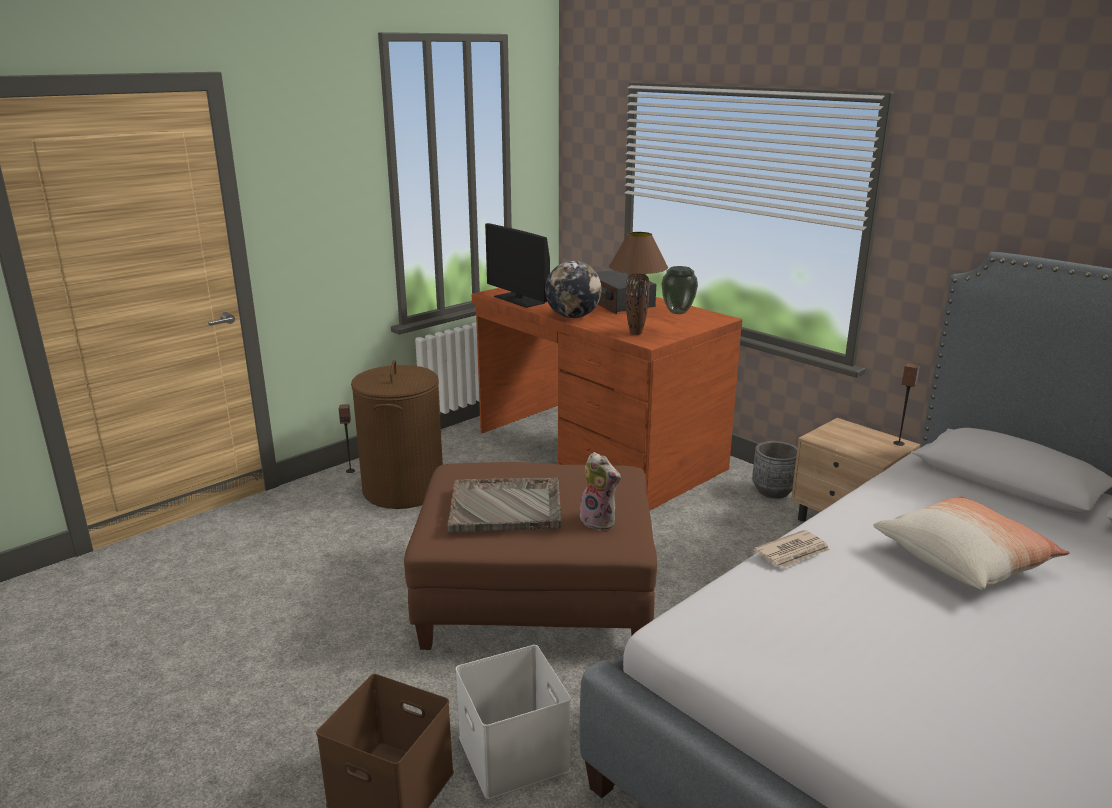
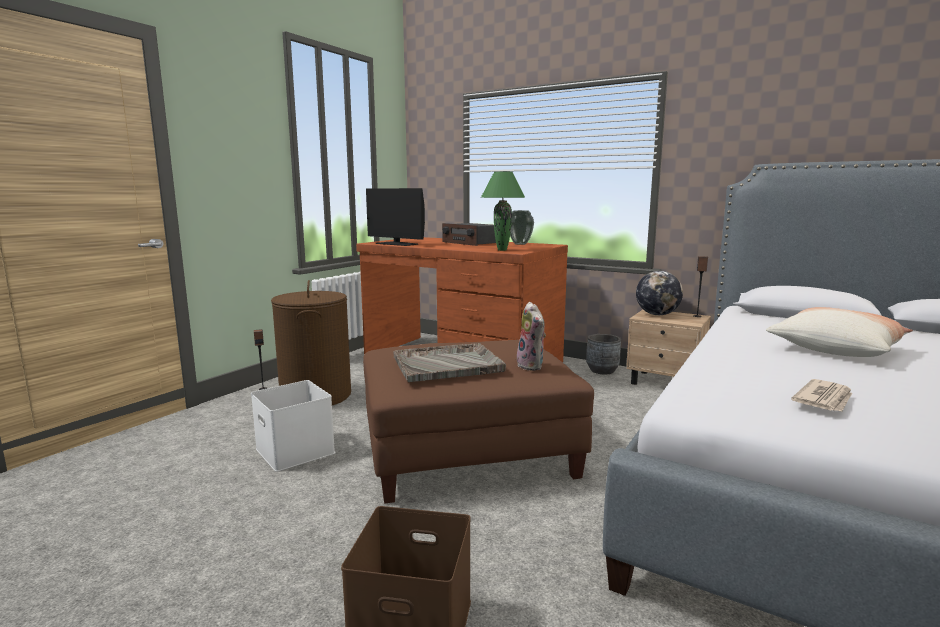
camera: 15 degrees left, 10 degrees down
(510, 752) = (516, 572): white storage box -> white storage box (293, 451)
(572, 317) = (446, 247): globe -> globe (657, 314)
(600, 521) = (532, 366): plush toy -> plush toy turned 45 degrees clockwise
(635, 333) = (501, 250): brown table lamp -> green table lamp
(793, 552) = (716, 356): newspaper -> newspaper (825, 399)

